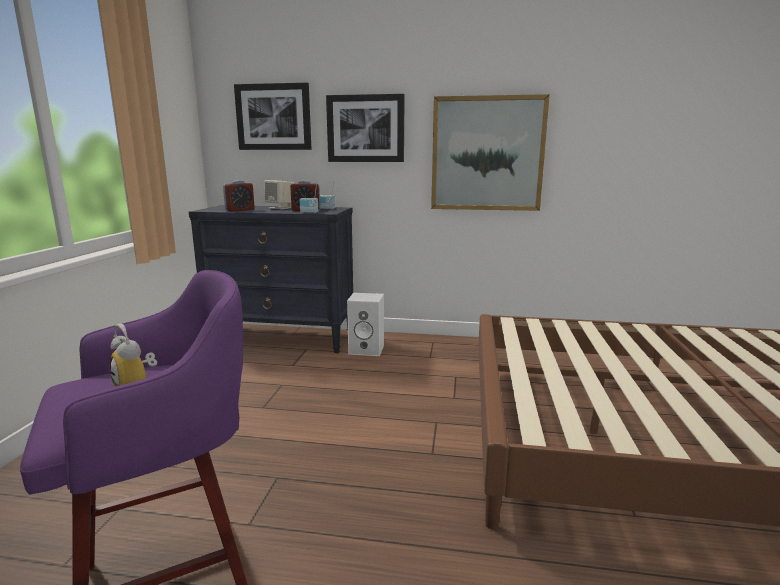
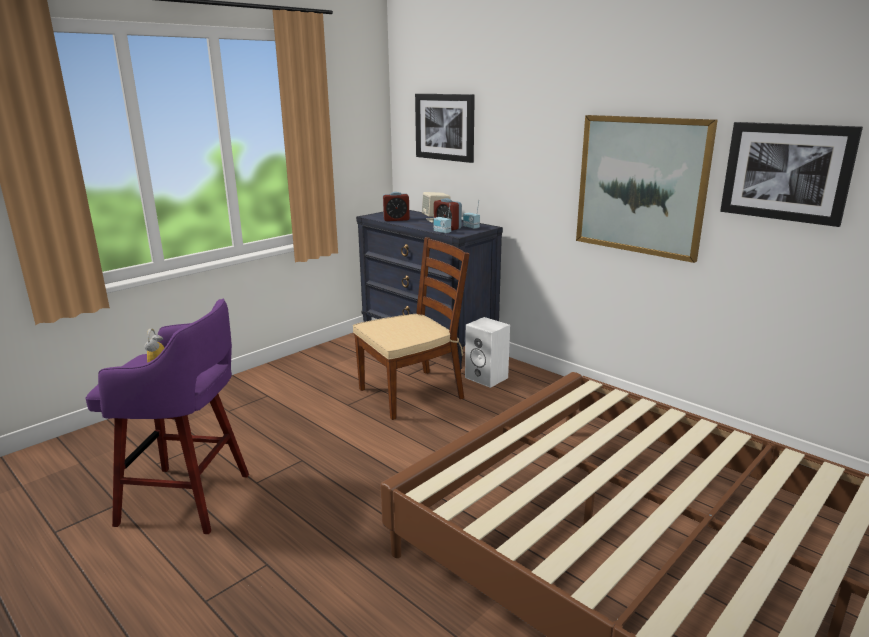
camera: 35 degrees right, 5 degrees up
(316, 379) = (412, 393): none -> brown chair
(365, 128) = (521, 145): picture -> picture (786, 172)

